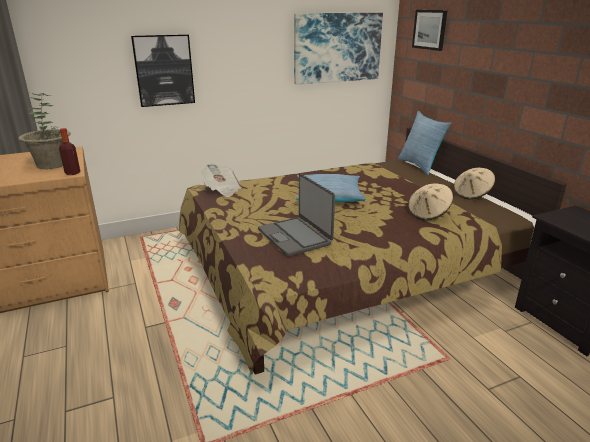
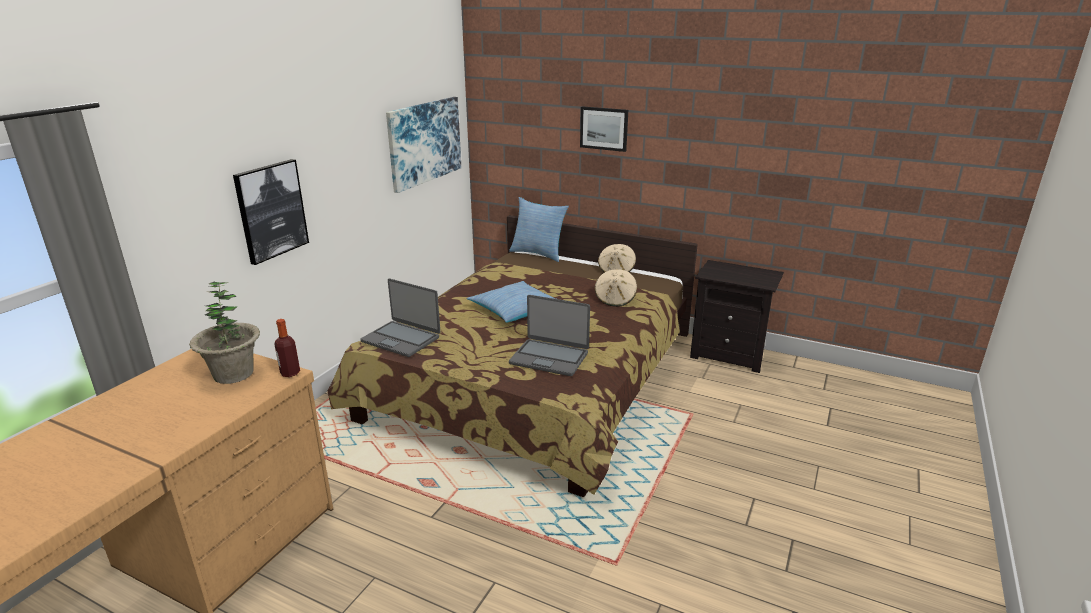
camera: 40 degrees left, 0 degrees up
(222, 190) = (401, 339): newspaper -> laptop
(429, 29) = (517, 113): picture -> picture (604, 128)

